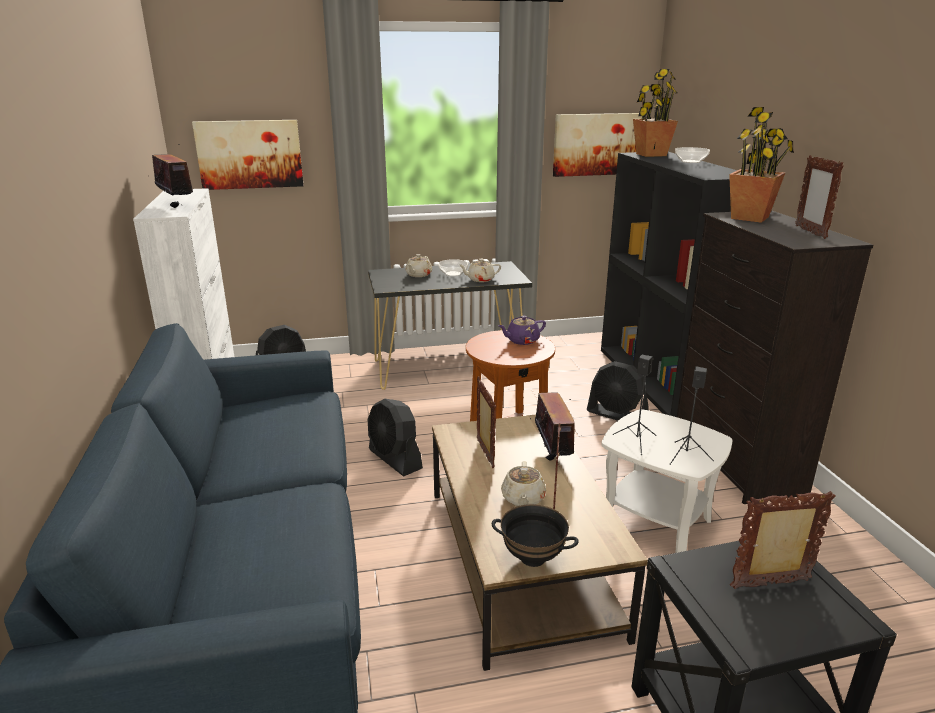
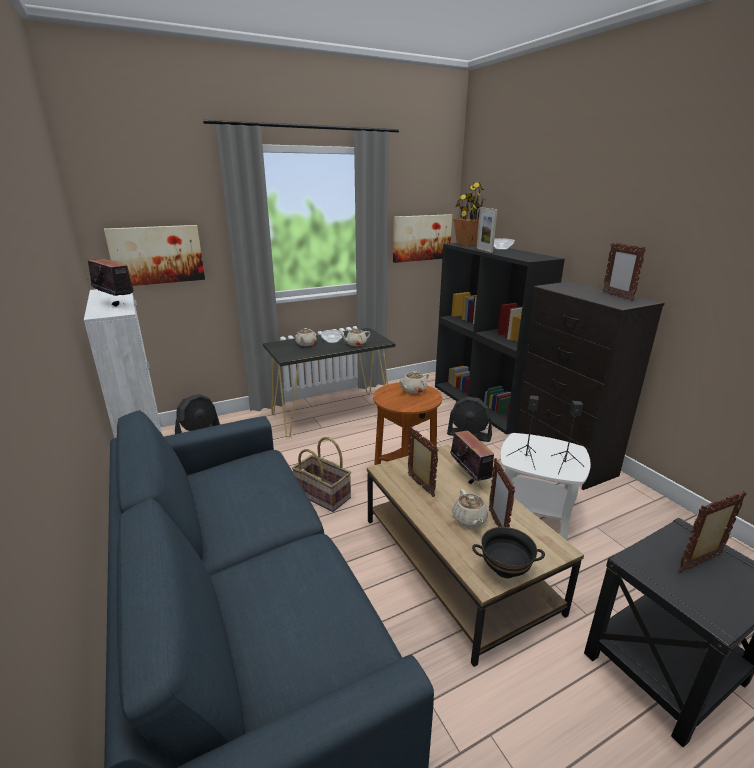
camera: 15 degrees left, 0 degrees up
(395, 459) = (323, 495): black fan -> basket
(522, 340) = (413, 390): purple teapot -> beige teapot
(662, 163) = (484, 250): none -> picture frame
(750, 217) = (567, 287): potted plant -> none

